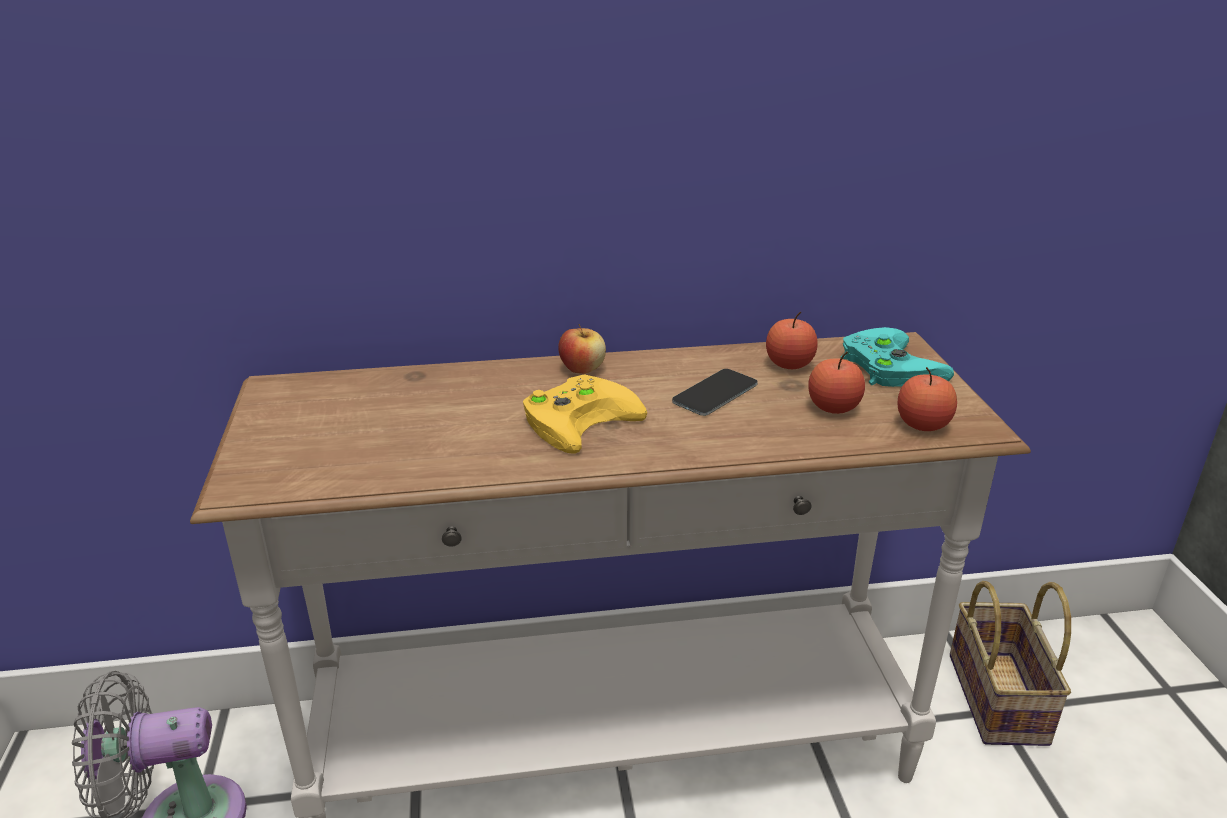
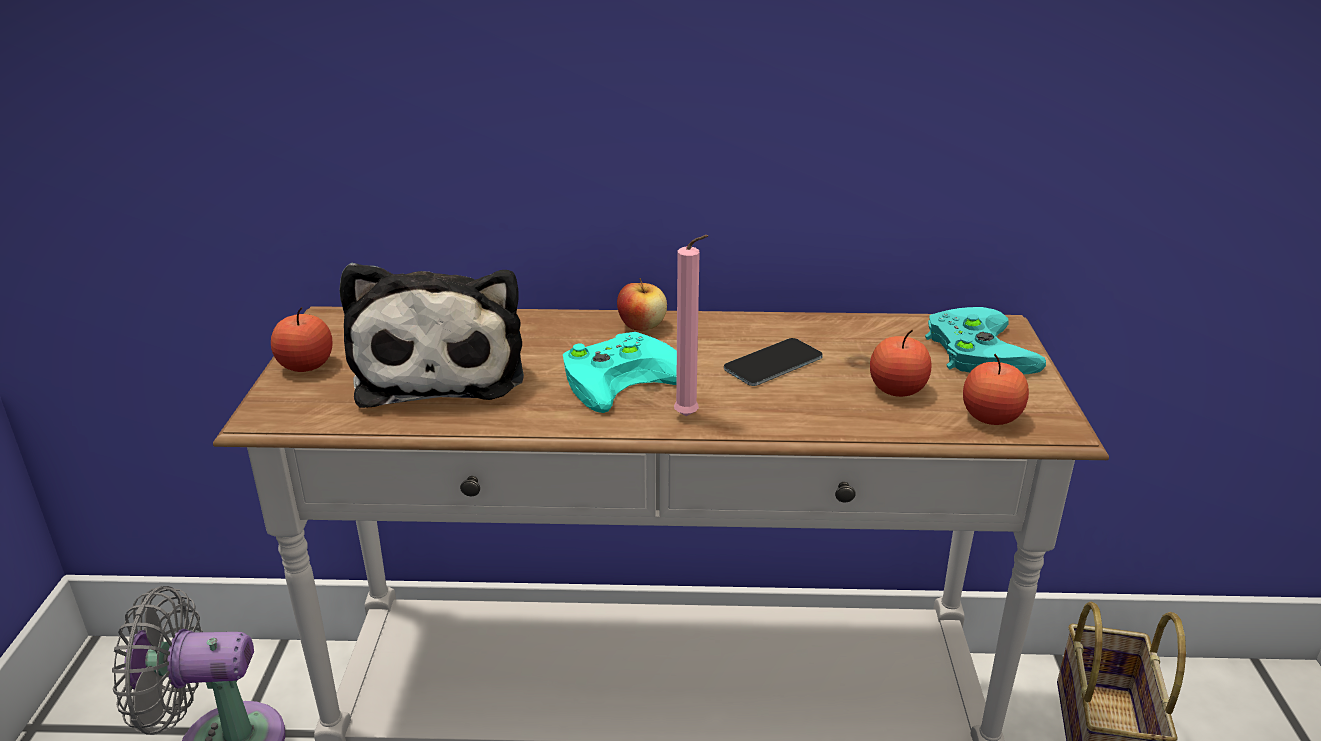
camera: 10 degrees right, 0 degrees up
(403, 425) = (441, 368): none -> plush toy
(580, 417) = (622, 376): yellow game controller -> turquoise game controller
(656, 450) = (689, 417): none -> pink candle
(789, 364) = (865, 339): apple -> apple (306, 365)

